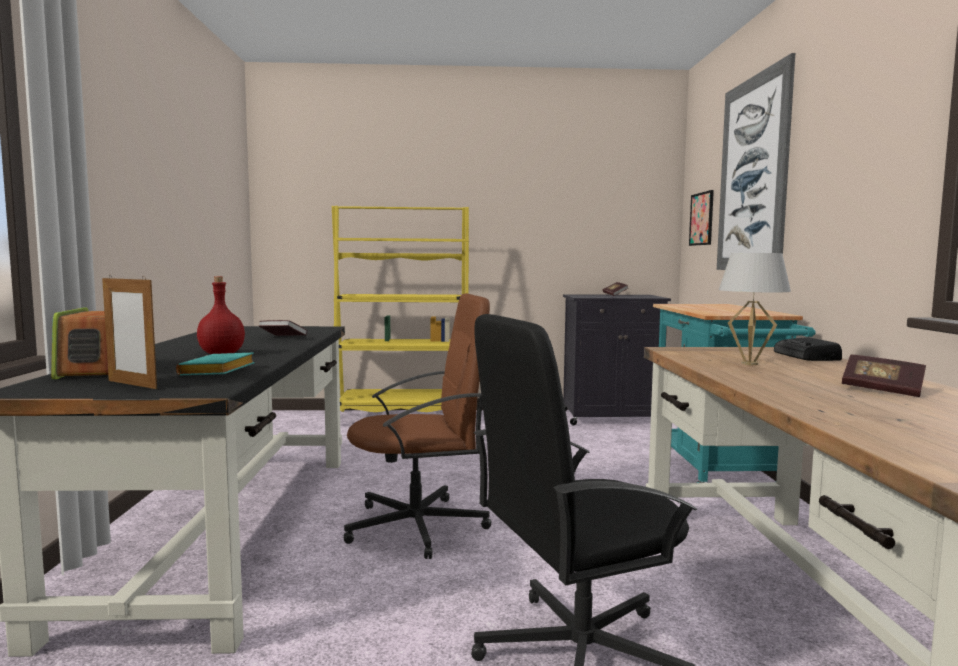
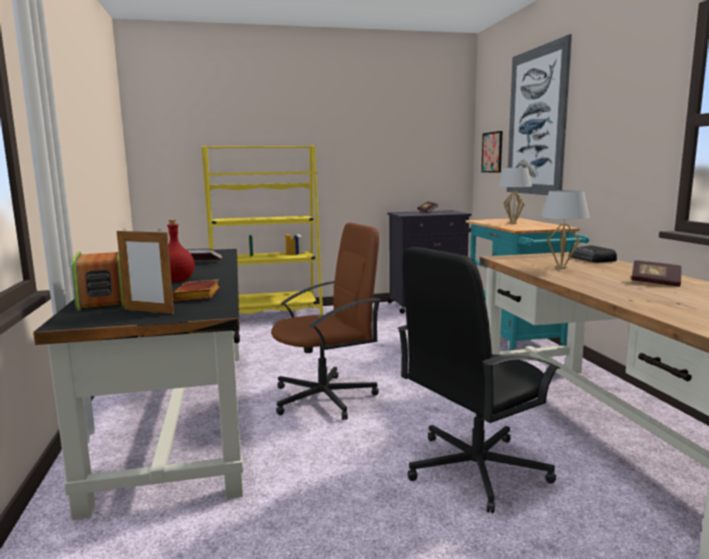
camera: 10 degrees left, 5 degrees up
(218, 371) = (198, 296): turquoise book -> brown book
(712, 308) = (513, 223): none -> white table lamp

